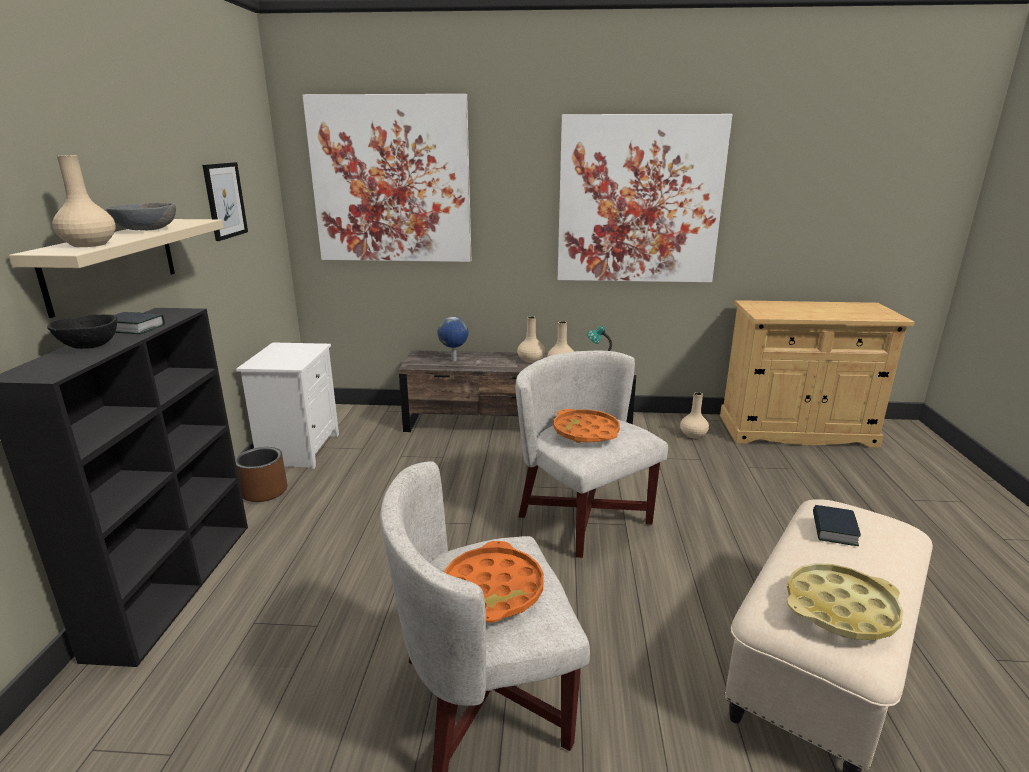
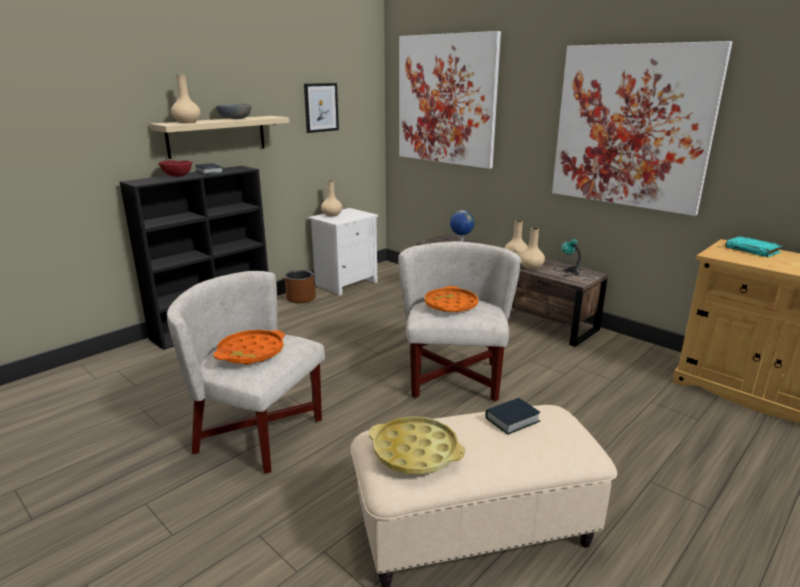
camera: 40 degrees right, 0 degrees up
(89, 347) = (177, 176): black bowl -> red bowl
(693, 435) = (638, 363): beige vase -> beige vase (332, 215)
(773, 305) = (753, 250): none -> turquoise book

